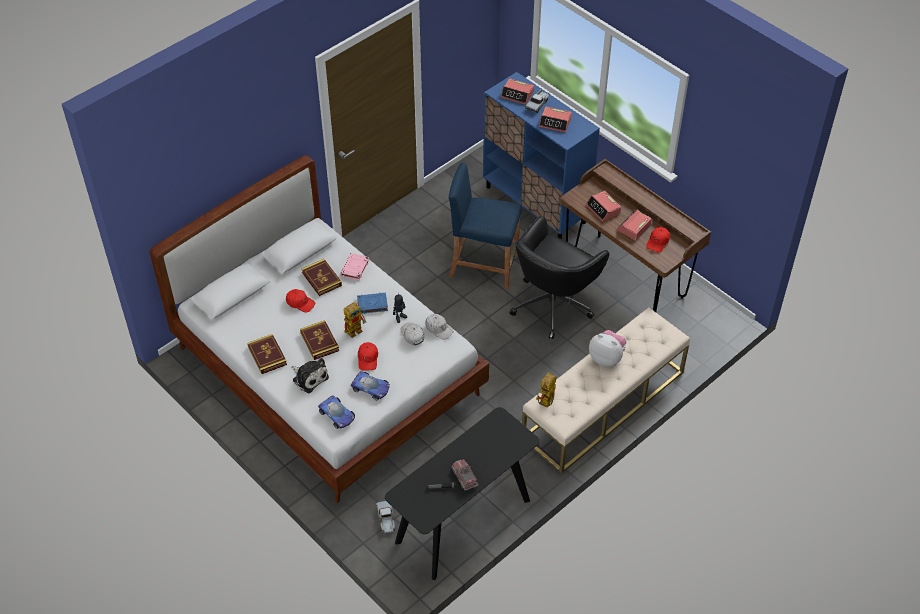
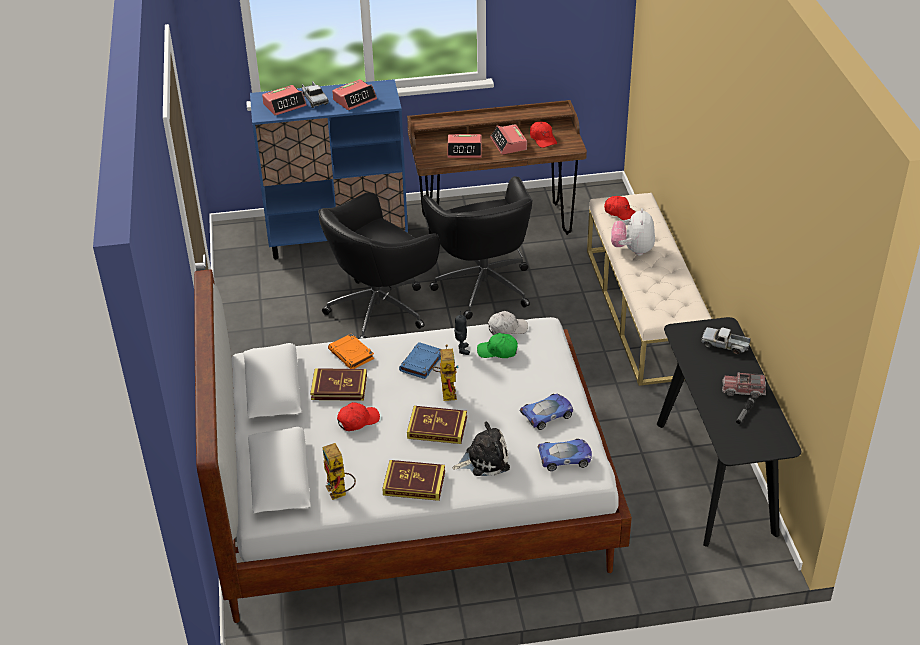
camera: 55 degrees left, 10 degrees down
(355, 268) = (351, 354): pink book -> orange book
(368, 359) = (500, 400): red cap -> red cap (620, 213)
(386, 519) = (667, 539): toy truck -> toy truck (725, 345)
(412, 335) = (497, 351): white cap -> green cap
(483, 265) = (380, 309): blue stool -> black office chair
(546, 404) = (659, 313): toy robot -> toy robot (340, 493)
(606, 358) = (632, 250): plush toy -> plush toy turned 60 degrees counterclockwise

